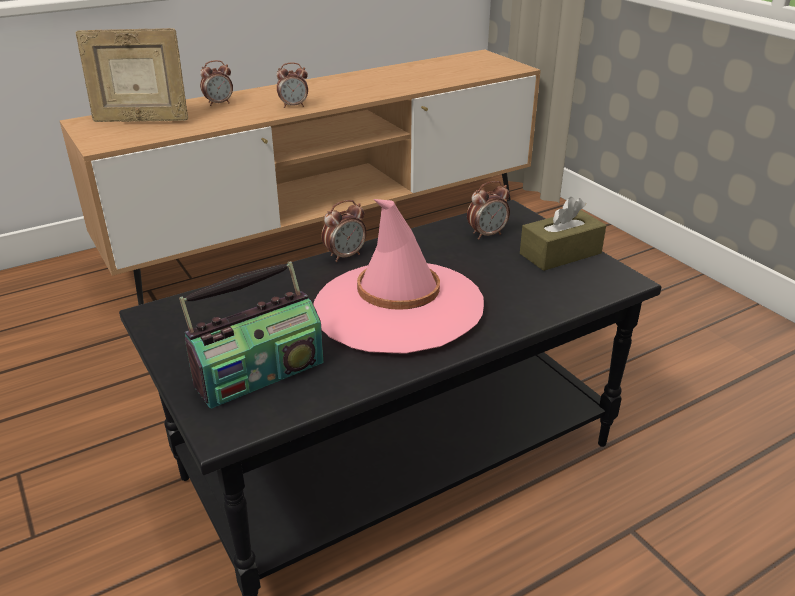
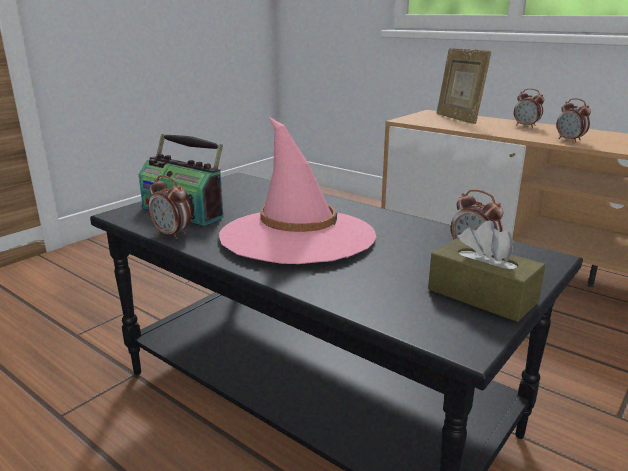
camera: 70 degrees right, 10 degrees down
(345, 256) = (361, 208): alarm clock -> alarm clock (172, 234)

